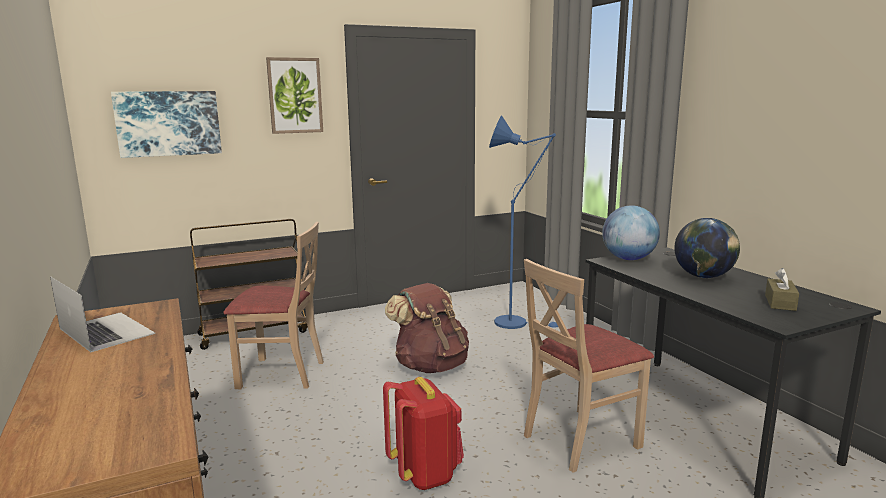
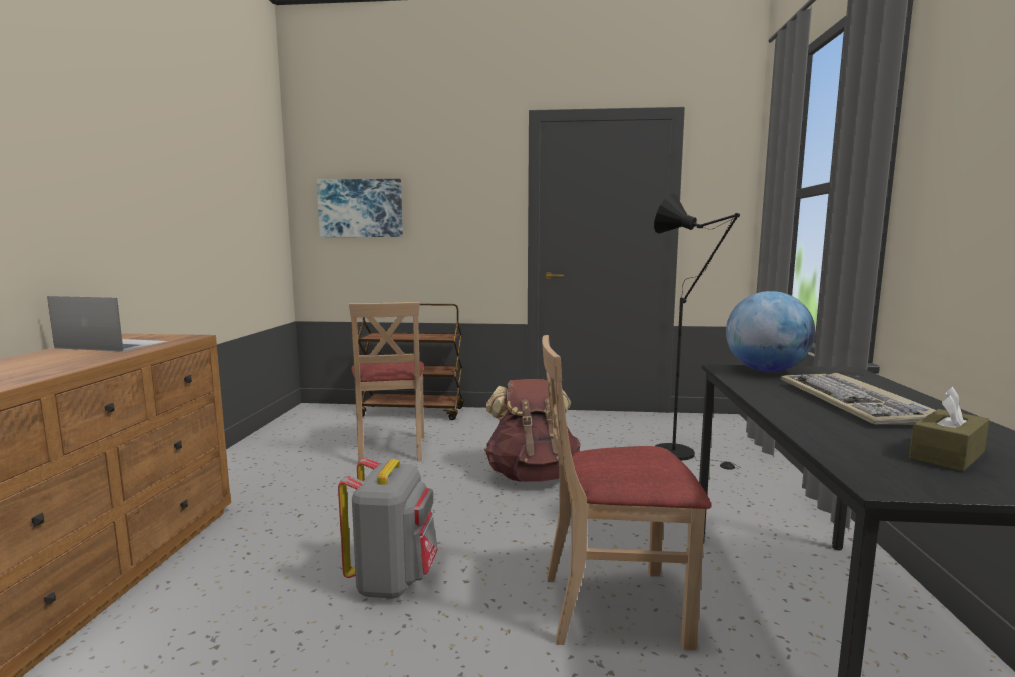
camera: 30 degrees right, 5 degrees down
(106, 331) = (112, 345): laptop -> laptop turned 60 degrees counterclockwise
(281, 374) = (390, 449): beige chair -> beige chair turned 45 degrees clockwise
(295, 95) = (474, 183): picture -> none
(425, 473) = (393, 580): red backpack -> grey backpack
(517, 322) = (682, 454): blue floor lamp -> black floor lamp
(703, 277) = (852, 403): globe -> keyboard

